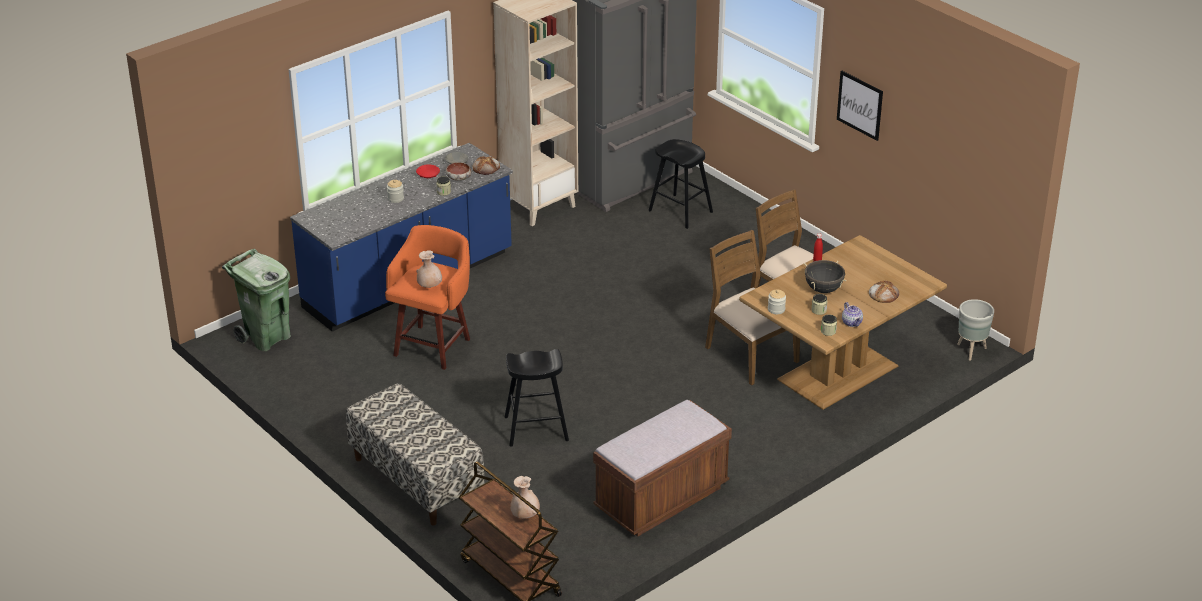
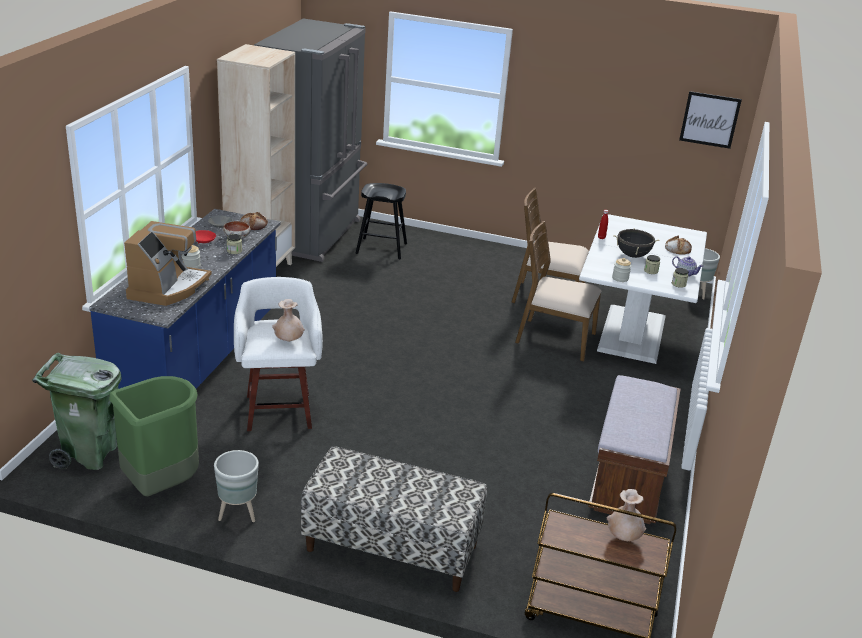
camera: 35 degrees left, 5 degrees down
(297, 377) = (161, 485): none -> green trash can
(331, 416) = (237, 514): none -> grey planter
(360, 215) = (168, 288): none -> coffee machine
(433, 345) = (278, 409): orange stool -> white stool
(536, 429) = (454, 455): black stool -> none
(836, 372) = (630, 333): brown dining table -> white dining table
(860, 105) = (554, 110): picture -> picture (710, 119)

